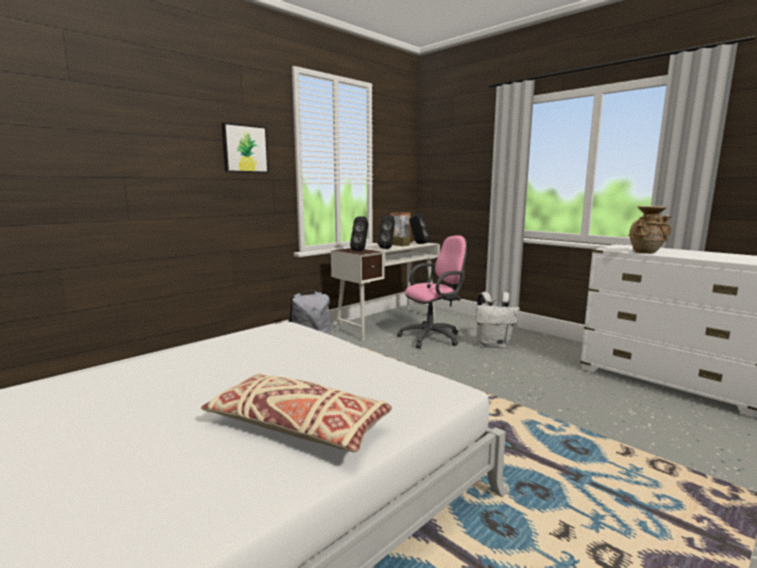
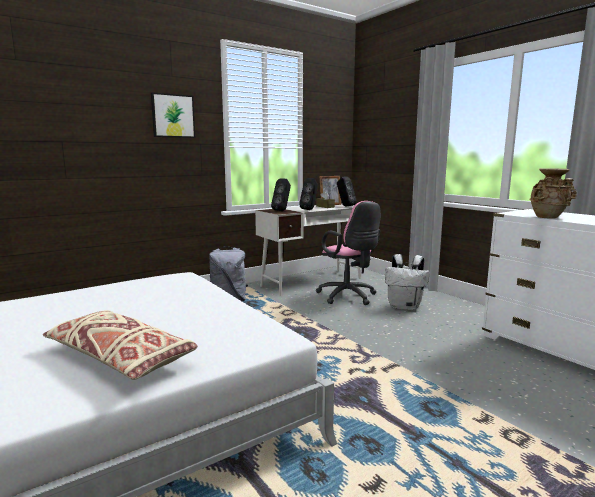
camera: 10 degrees right, 0 degrees up
(433, 337) = (348, 297): pink office chair -> pink office chair turned 75 degrees clockwise

